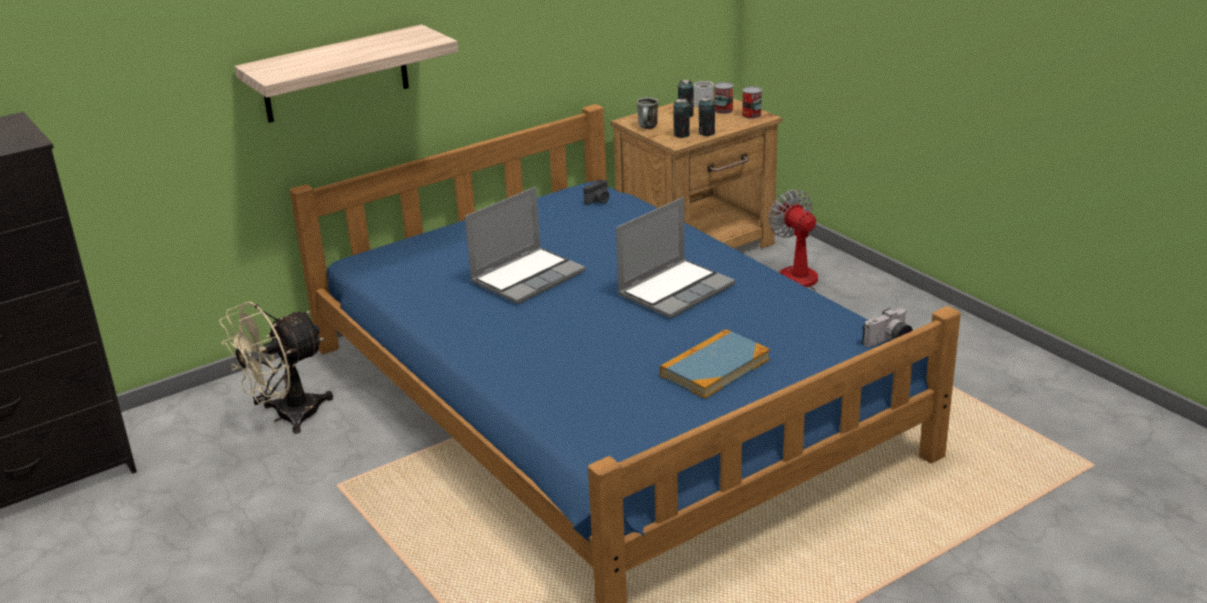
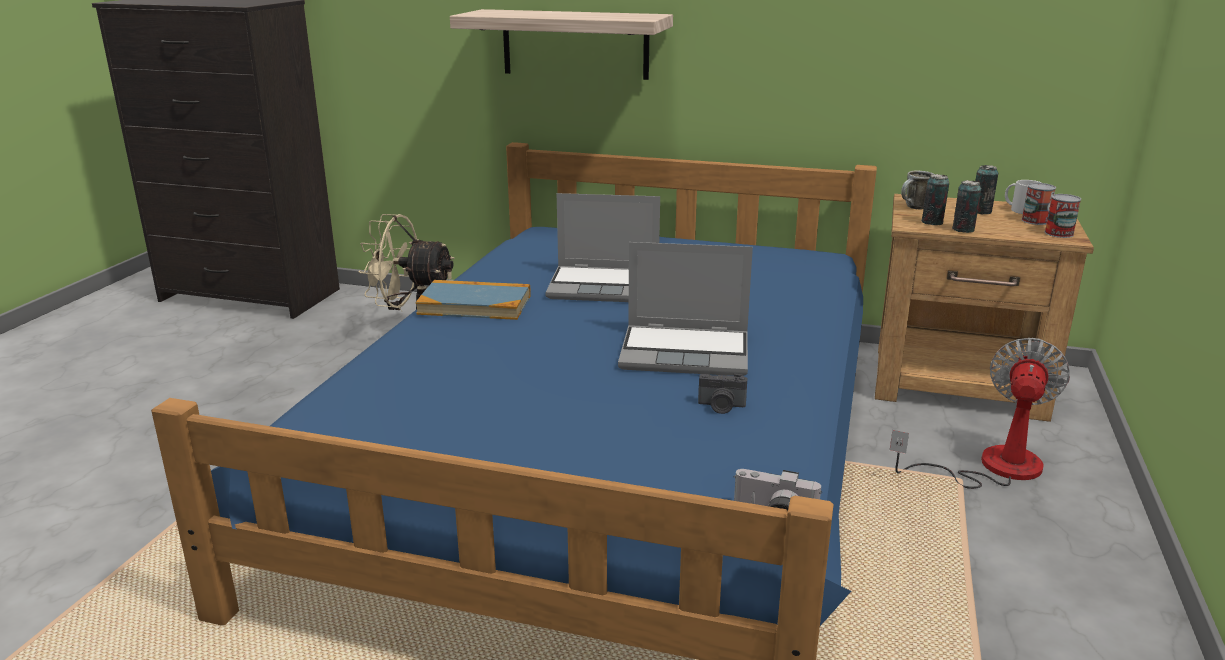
camera: 50 degrees right, 5 degrees down
(598, 201) = (802, 265): camera -> camera (721, 406)
(714, 367) = (548, 426): book -> book (475, 305)

